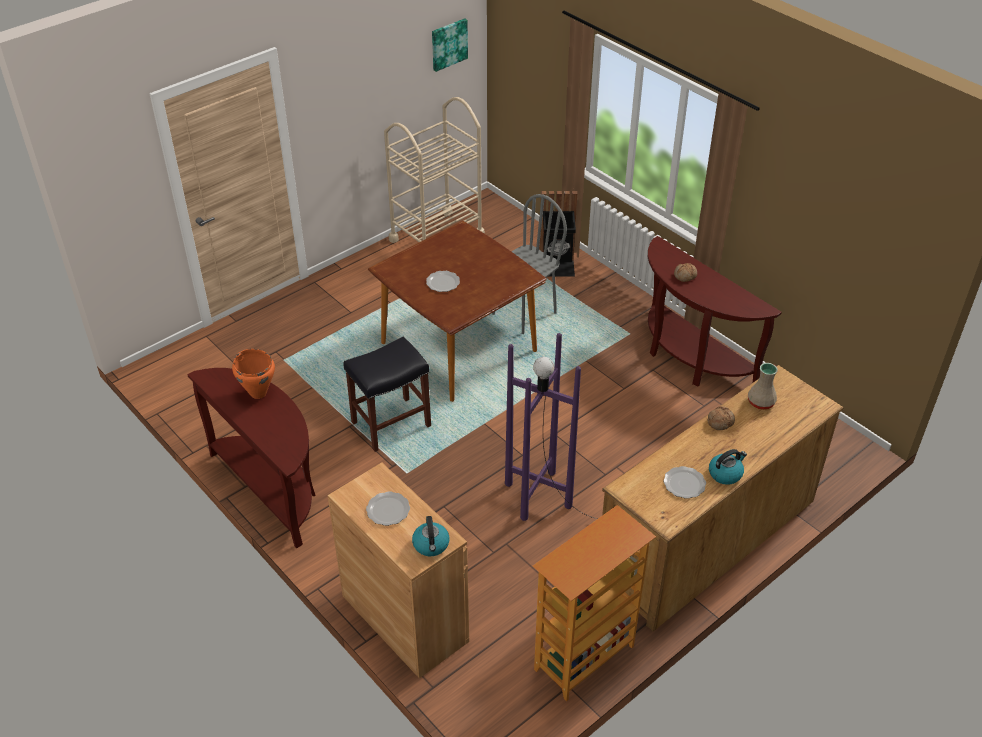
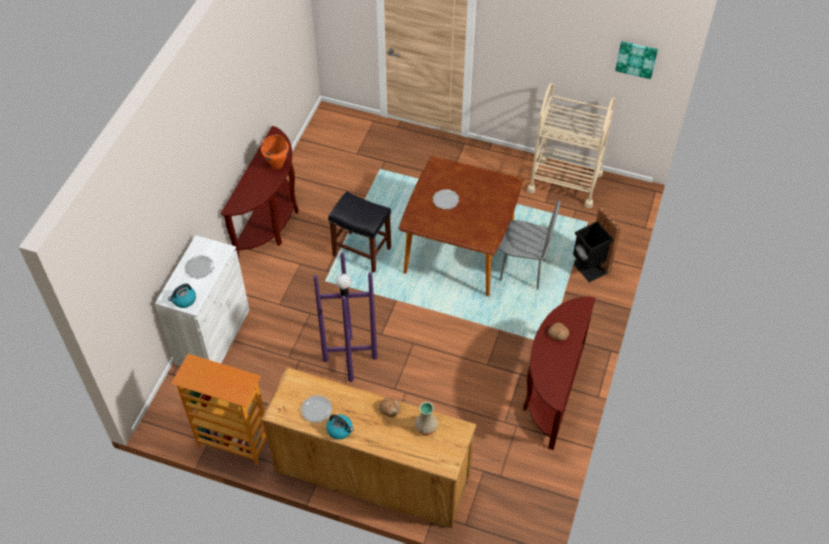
camera: 60 degrees right, 10 degrees up
(404, 618) = (213, 337): brown cabinet -> white cabinet

